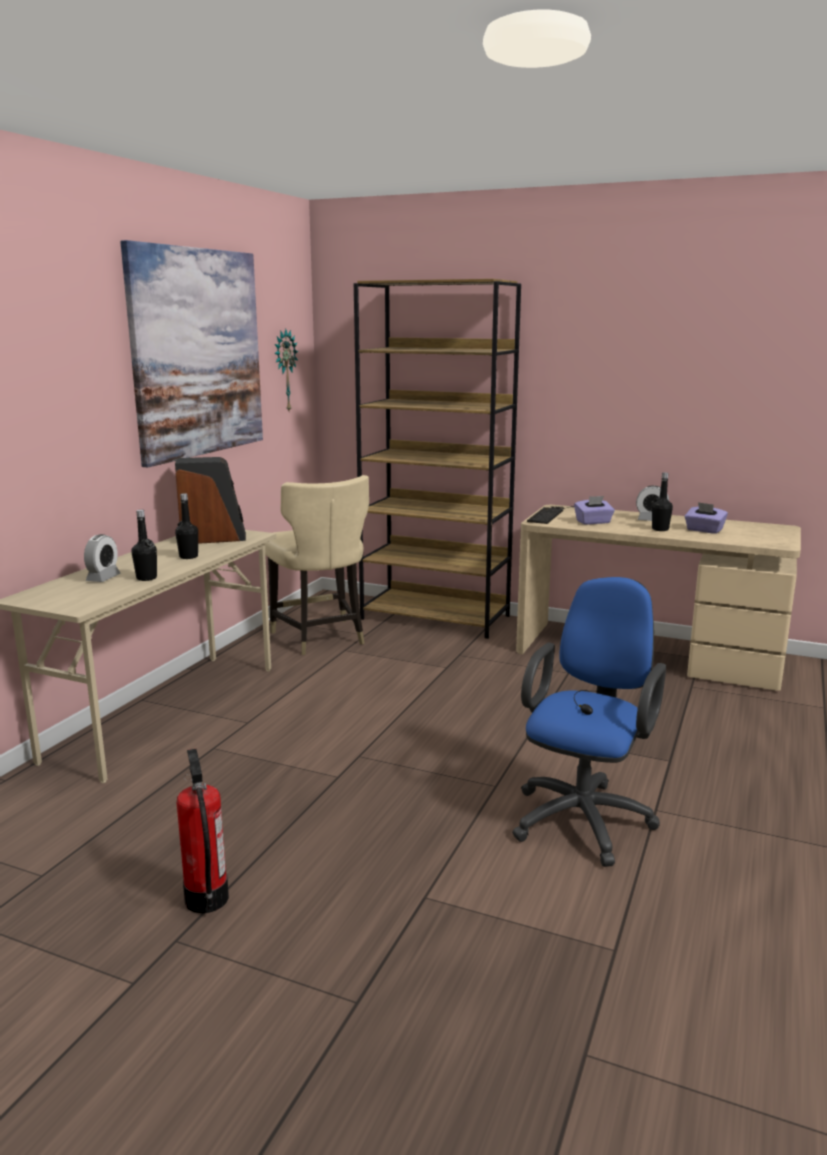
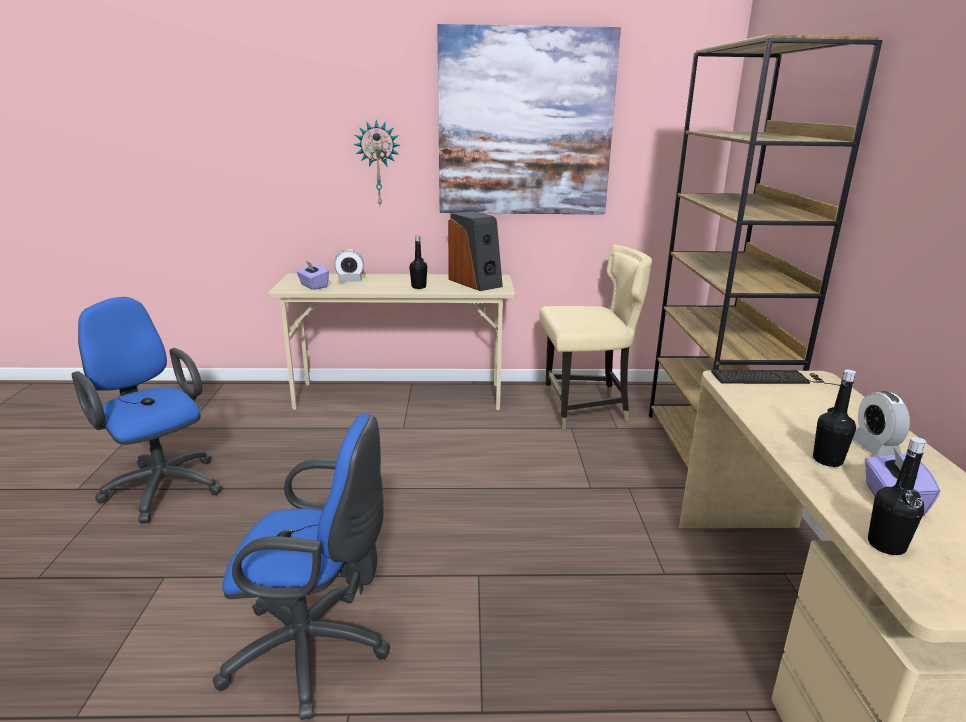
camera: 65 degrees right, 5 degrees up
(146, 578) = (357, 288): black bottle -> black bottle (886, 545)
(206, 899) = (161, 485): fire extinguisher -> blue office chair
(284, 371) = (664, 151): wall clock -> wall clock (378, 164)
(319, 637) = (585, 410): beige chair -> beige chair turned 135 degrees counterclockwise
(593, 522) = (782, 409): purple tissue box -> purple tissue box (313, 286)

